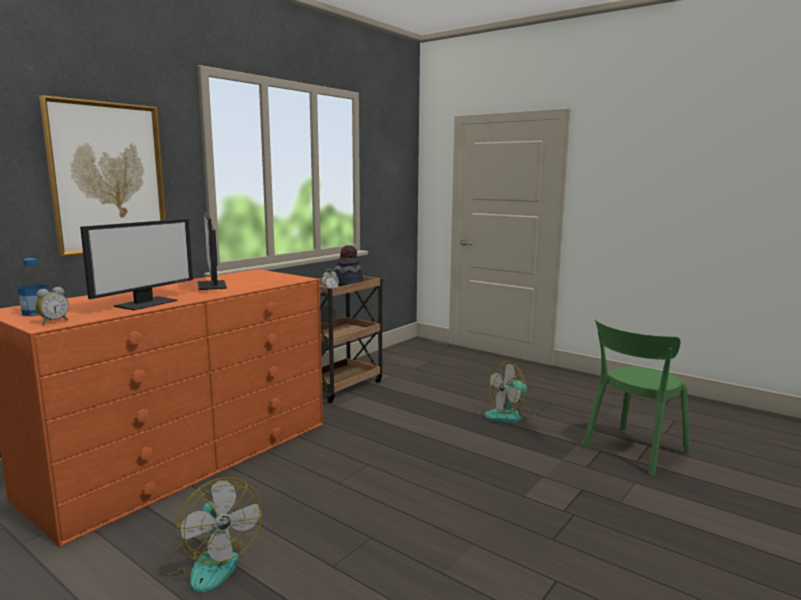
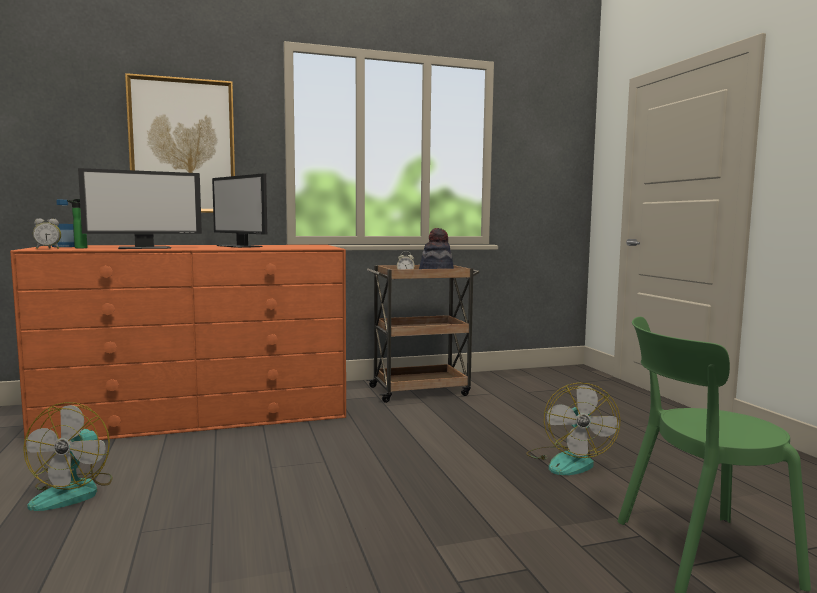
camera: 35 degrees right, 5 degrees down
(77, 314) = (79, 248): none -> bottle
(213, 285) = (240, 246): monitor -> monitor turned 60 degrees counterclockwise
(510, 415) = (568, 461): fan -> fan turned 90 degrees counterclockwise

